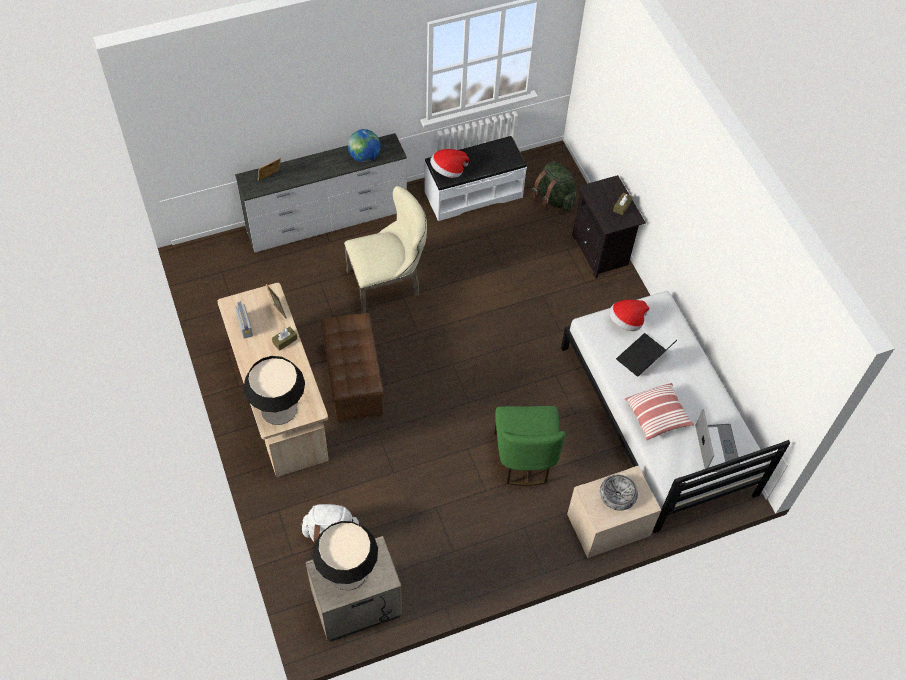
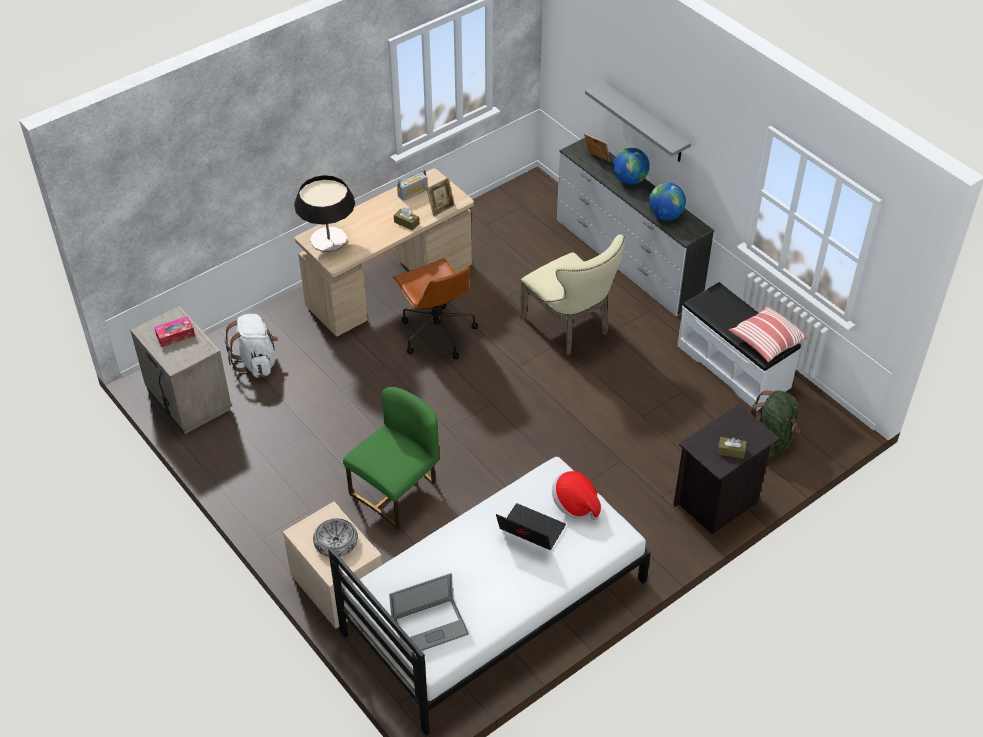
camera: 75 degrees right, 10 degrees down
(296, 117) = (645, 123): none -> grey shelf
(309, 165) = (629, 180): none -> globe
(347, 571) = (175, 335): table lamp -> tissue box
(354, 381) = (436, 333): brown ottoman -> brown office chair
(448, 171) = (711, 303): hat -> none
(524, 457) = (396, 491): green chair -> green chair turned 150 degrees clockwise
(657, 416) = (452, 559): pillow -> pillow (766, 342)

